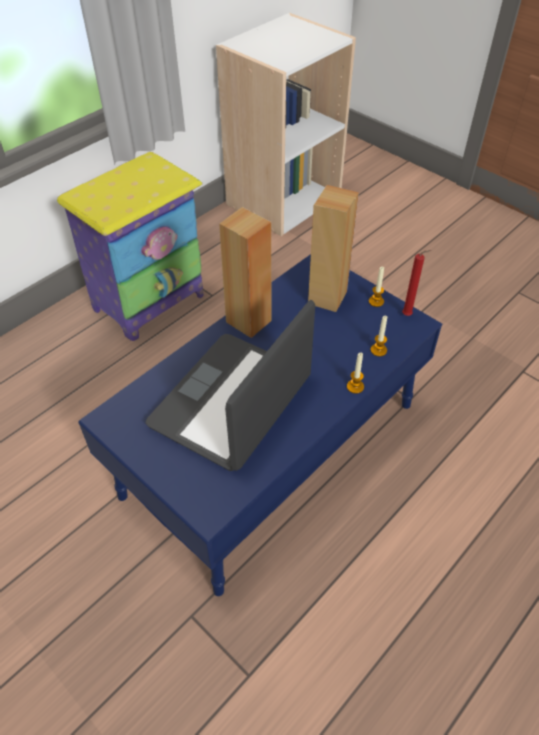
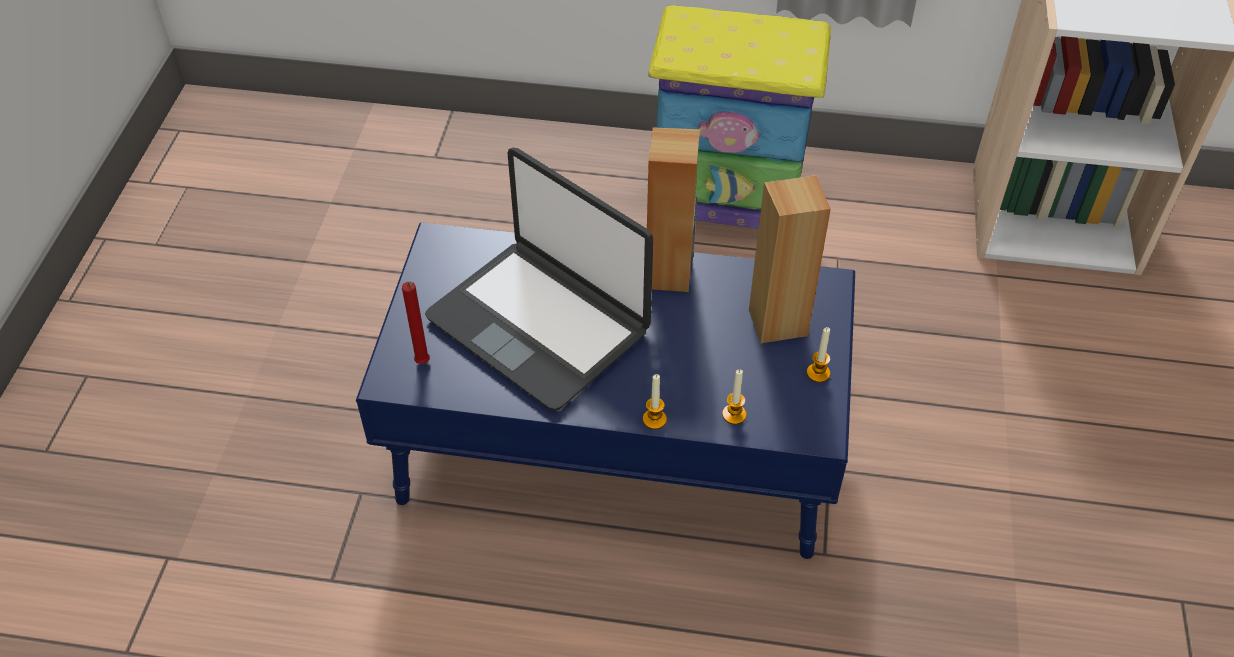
camera: 55 degrees right, 0 degrees up
(233, 402) = (539, 324): laptop -> laptop turned 135 degrees counterclockwise
(408, 315) = (825, 417): red candle -> red candle (423, 364)

